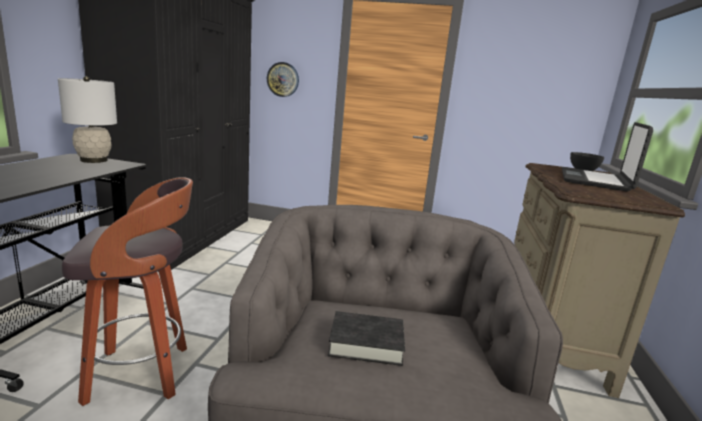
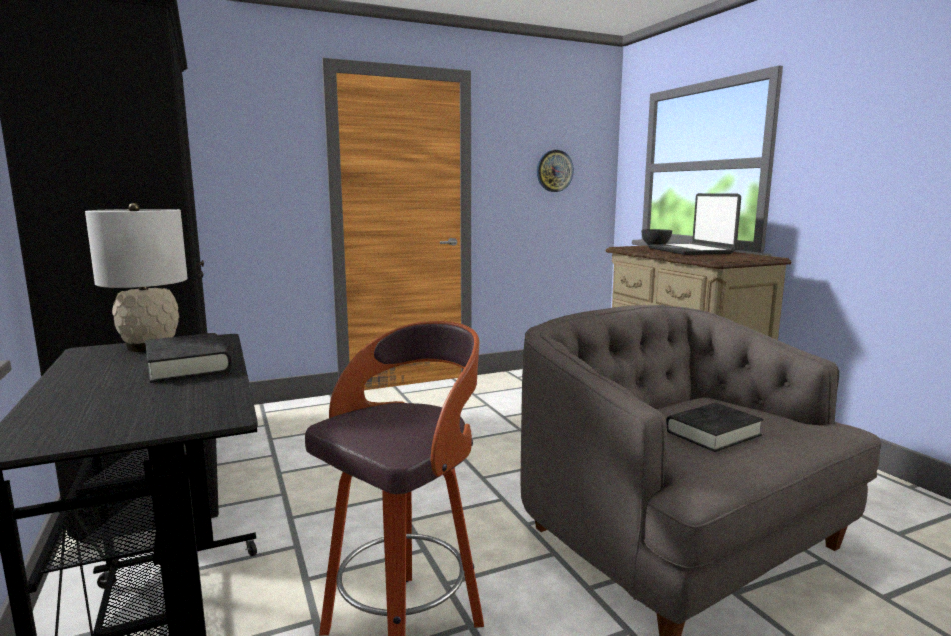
camera: 35 degrees left, 5 degrees down
(68, 172) = (188, 365): none -> black book
(283, 79) = (242, 186): wall clock -> wall clock (554, 171)

